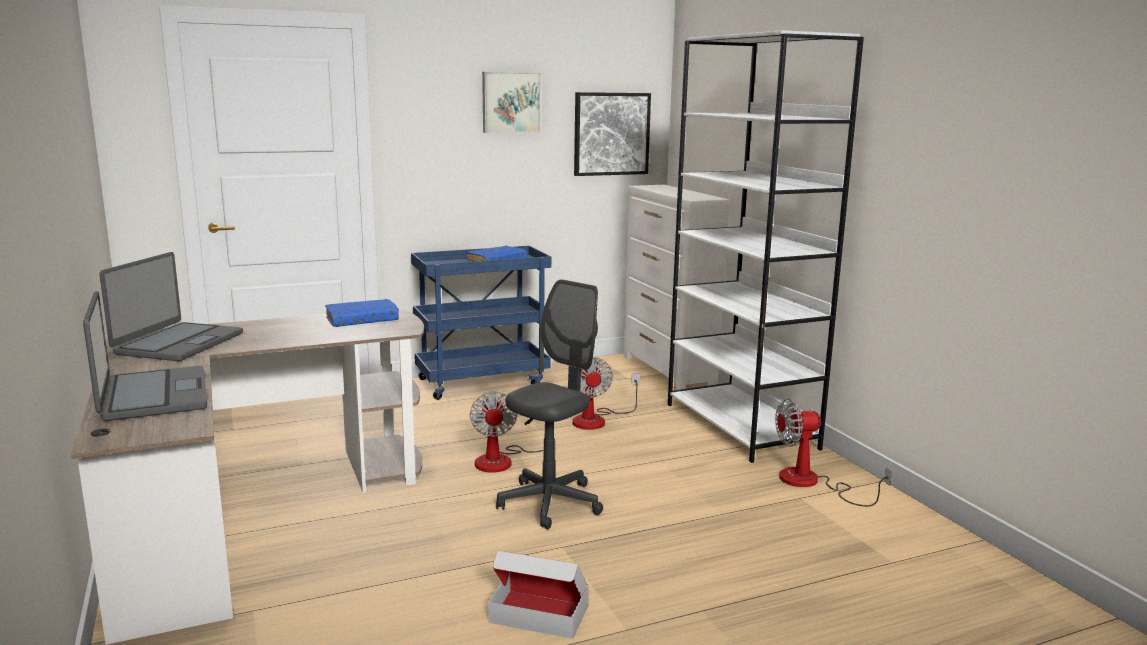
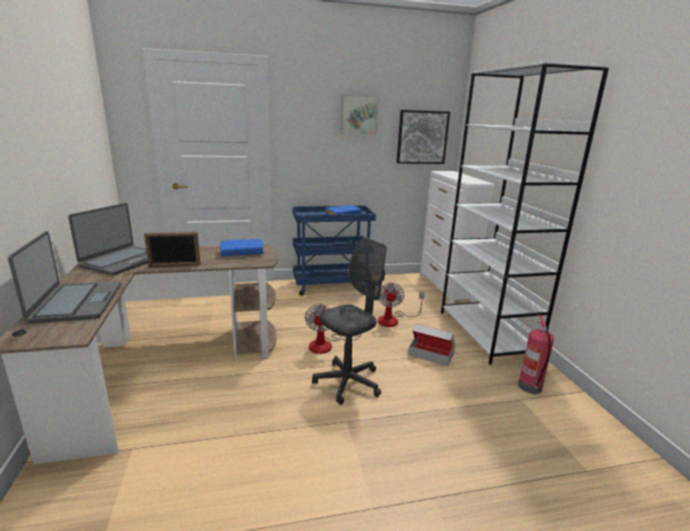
camera: 10 degrees right, 5 degrees up
(267, 344) = (174, 266): none -> picture frame
(539, 613) = (315, 481): cardboard box -> cardboard box (431, 354)
(811, 483) = (530, 387): fan -> fire extinguisher

